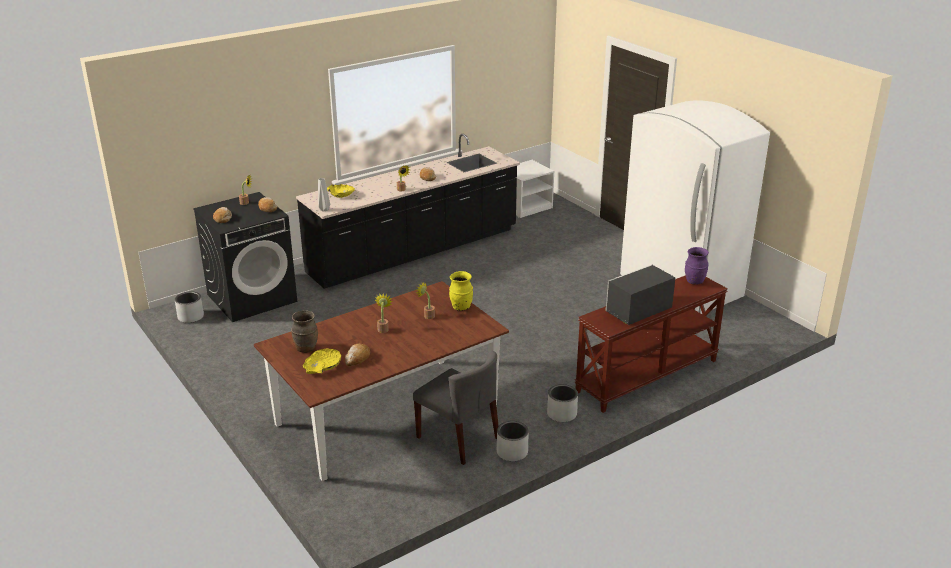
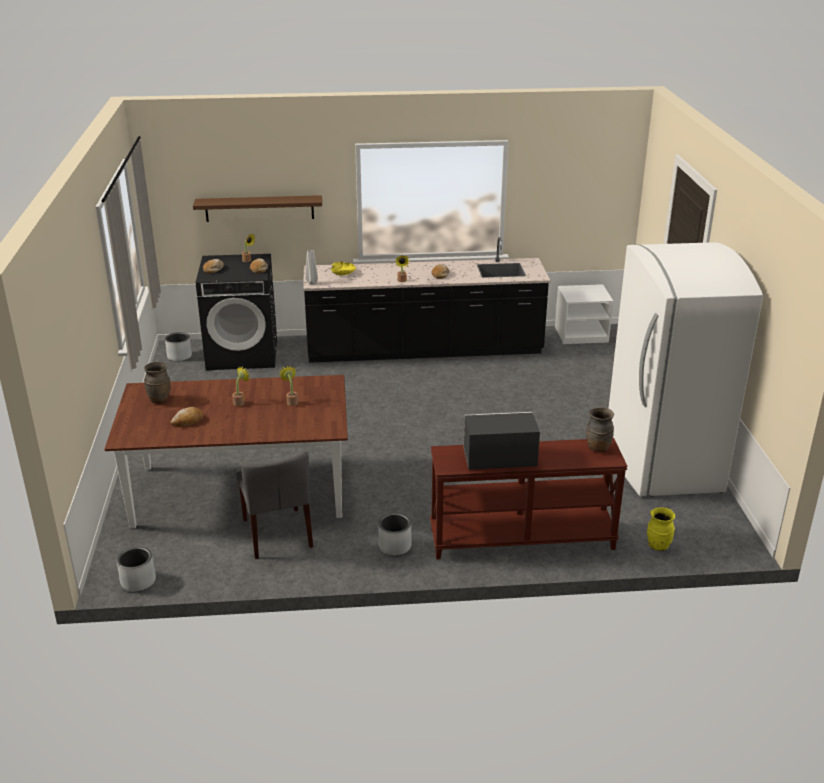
camera: 30 degrees right, 0 degrees up
(244, 148) = (259, 208): none -> brown shelf
(322, 367) = (152, 419): yellow bowl -> none
(461, 307) = (329, 403): yellow vase -> yellow vase (658, 546)
(512, 452) = (309, 564): grey planter -> grey planter (138, 581)
(694, 281) = (597, 448): purple vase -> brown vase

